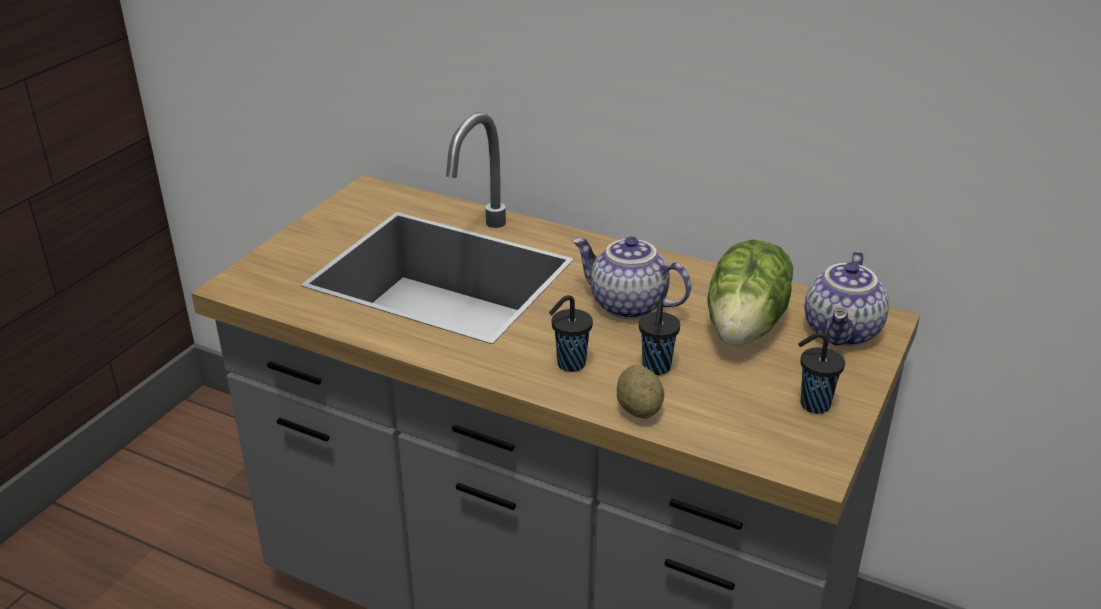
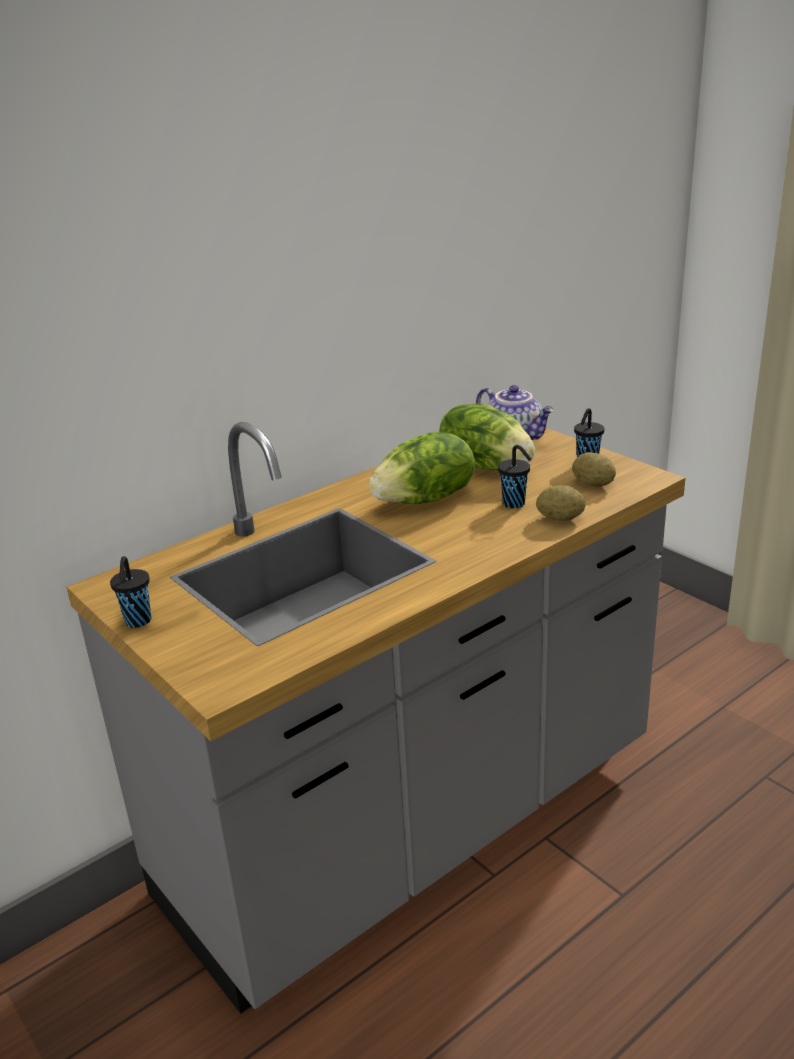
camera: 65 degrees left, 5 degrees down
(569, 364) = (488, 534): black cup -> black cup (138, 622)
(626, 305) = (426, 499): teapot -> lettuce
(753, 420) = (593, 484): none -> potato

